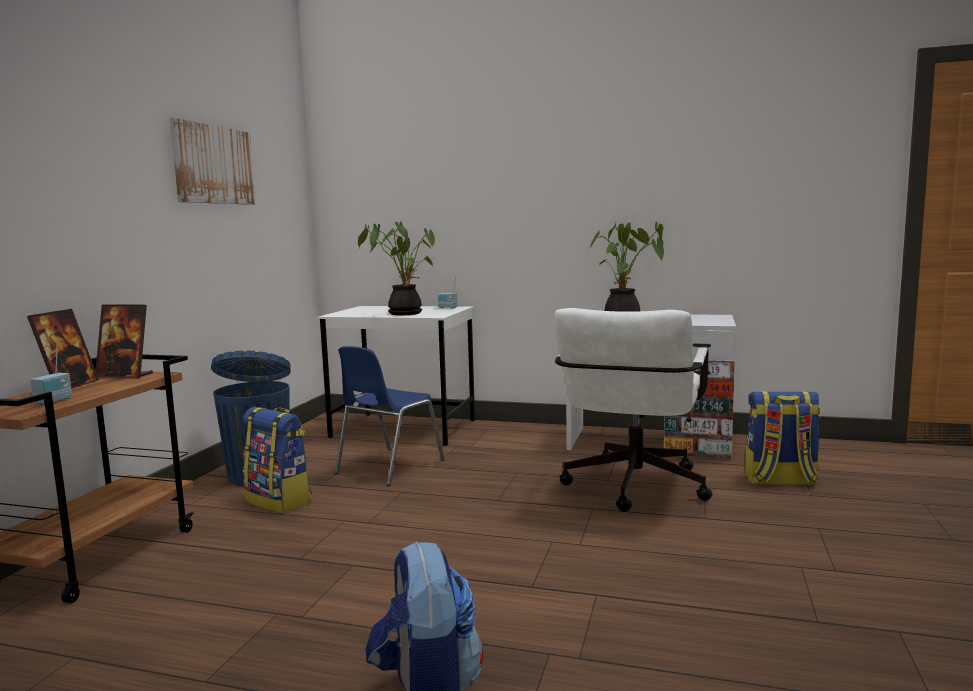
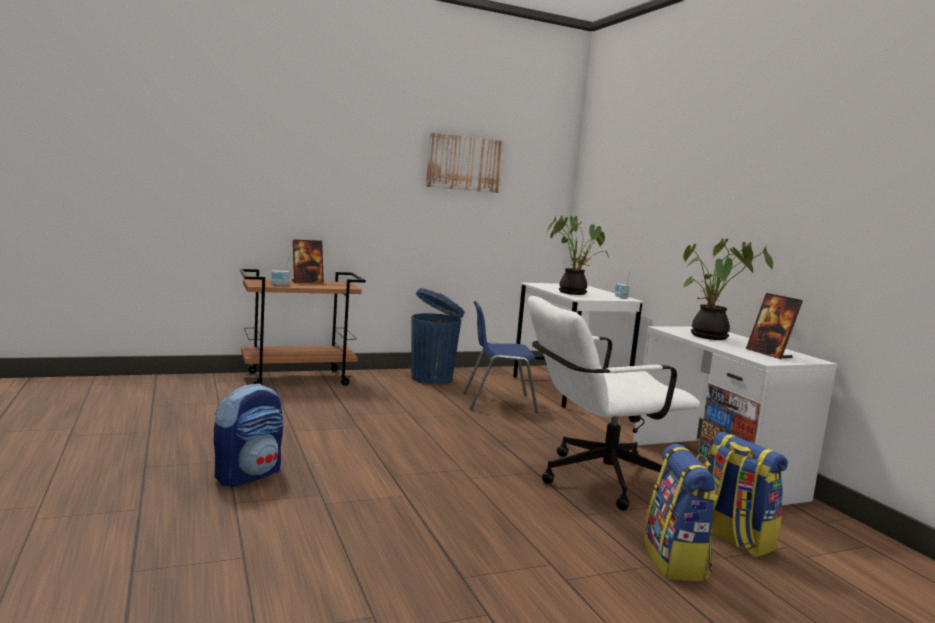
camera: 50 degrees right, 0 degrees up
(125, 375) = (339, 284): picture frame -> picture frame (769, 354)
(280, 501) = (407, 392): backpack -> backpack (676, 561)

